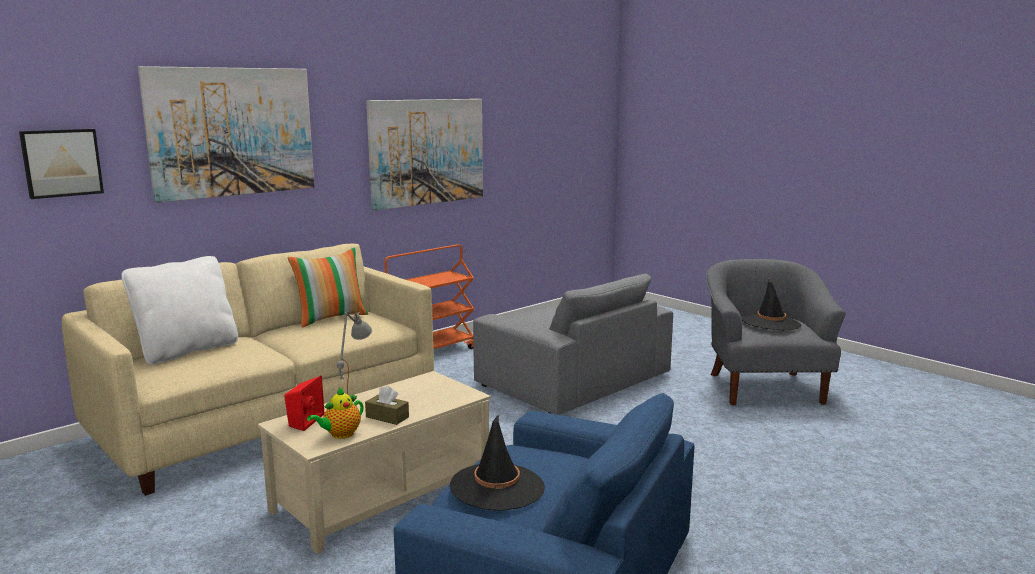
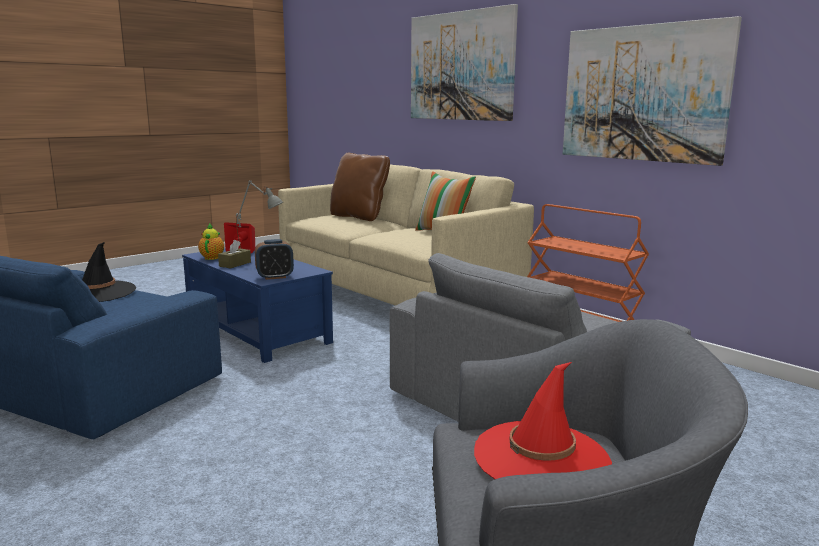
camera: 90 degrees right, 0 degrees up
(61, 163) = (378, 86): picture -> none
(187, 350) = (359, 217): white pillow -> brown pillow
(340, 435) = (212, 257): teapot -> teapot turned 45 degrees clockwise
(382, 493) = (258, 331): beige coffee table -> blue coffee table
(455, 392) = (275, 277): none -> alarm clock
(770, 323) = (541, 458): black hat -> red hat

